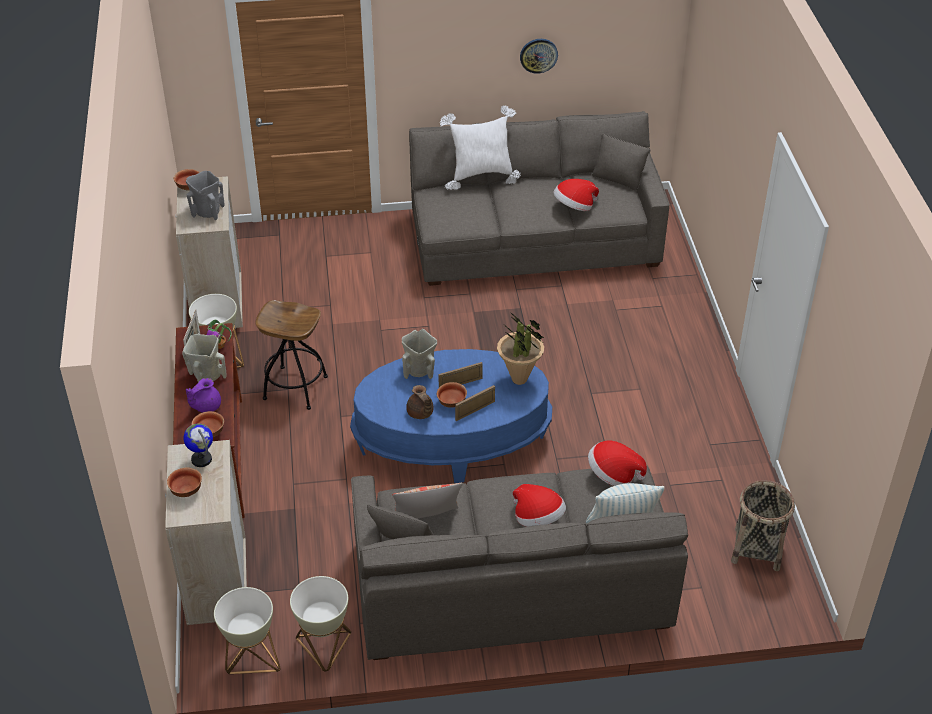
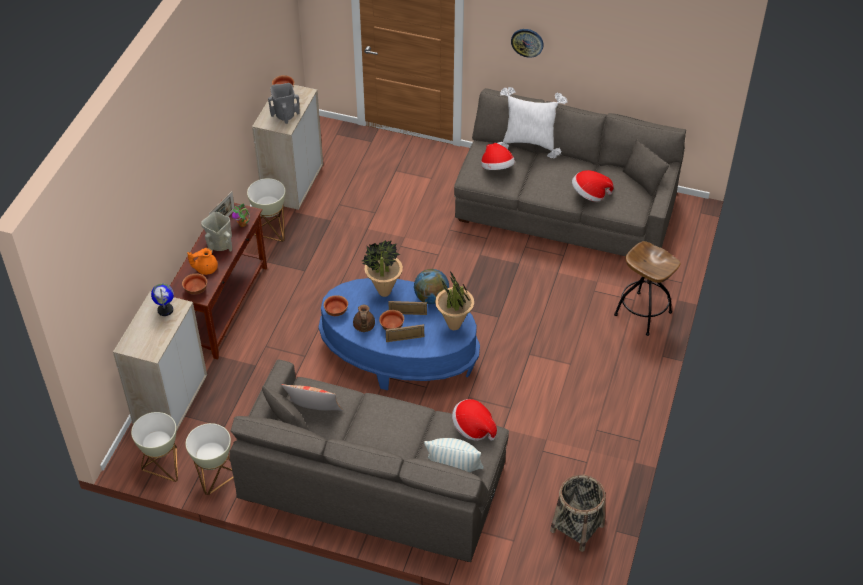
camera: 25 degrees right, 5 degrees up
(186, 490) = (141, 329): bowl -> bowl (336, 311)
(206, 406) = (205, 268): purple teapot -> orange teapot
(295, 387) = (310, 271): brown stool -> brown stool (642, 313)
(419, 371) = (384, 292): beige vase -> potted plant
(475, 360) = (431, 298): none -> globe
(538, 55) = (600, 58): wall clock -> wall clock (527, 42)
(538, 518) = (394, 441): hat -> hat (497, 168)

